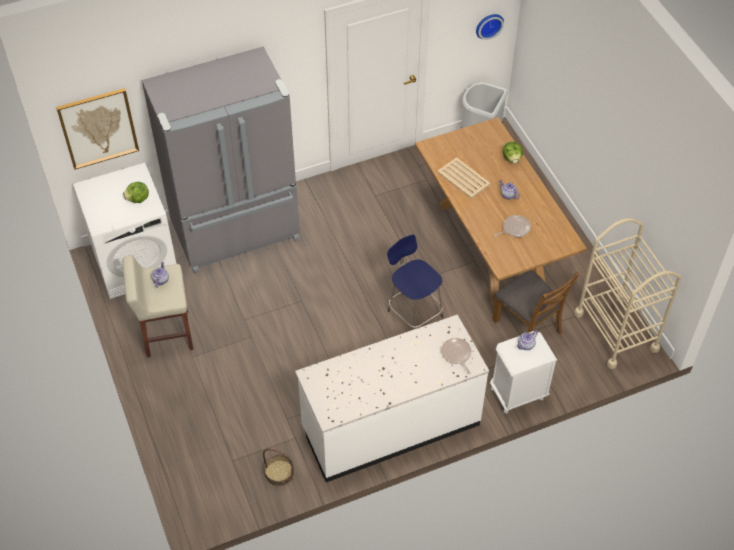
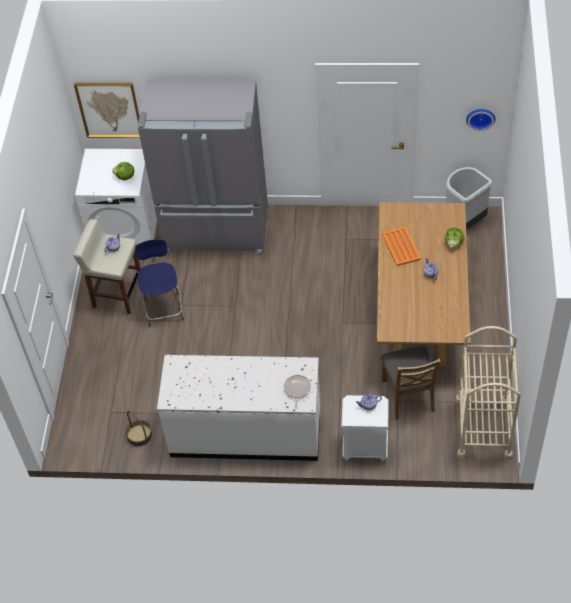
camera: 30 degrees right, 0 degrees up
(414, 312) = (319, 348): blue stool -> blue stool (163, 308)
(463, 179) = (401, 247): beige tray -> orange tray
(515, 228) = (418, 304): frying pan -> none

